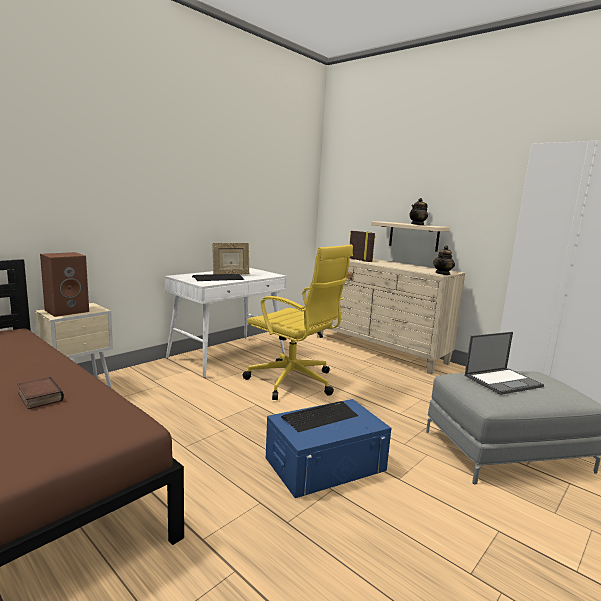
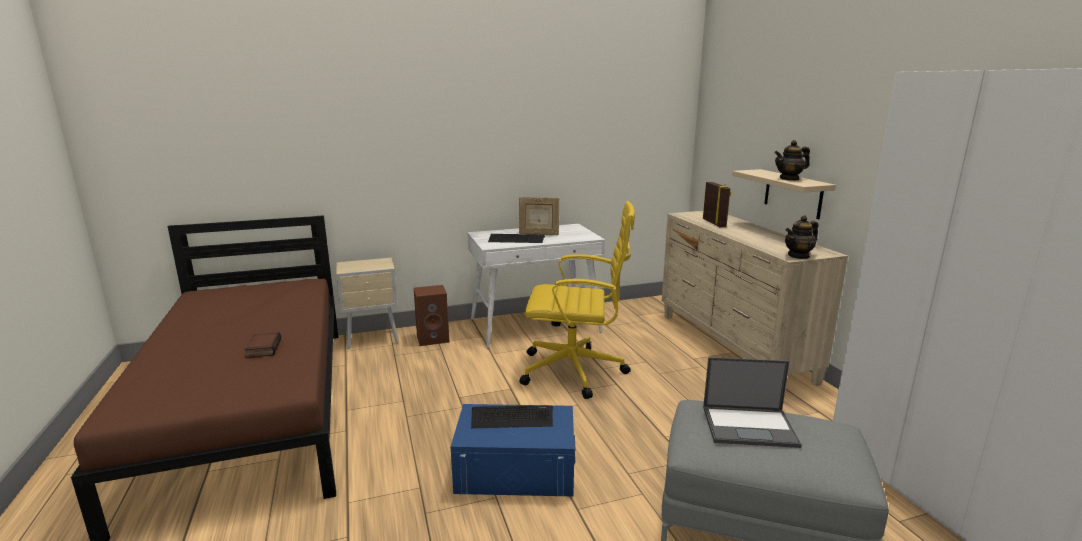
camera: 30 degrees right, 5 degrees up
(67, 310) = (359, 265): brown speaker -> brown speaker (433, 338)
(294, 382) = (576, 371): yellow office chair -> yellow office chair turned 60 degrees counterclockwise

